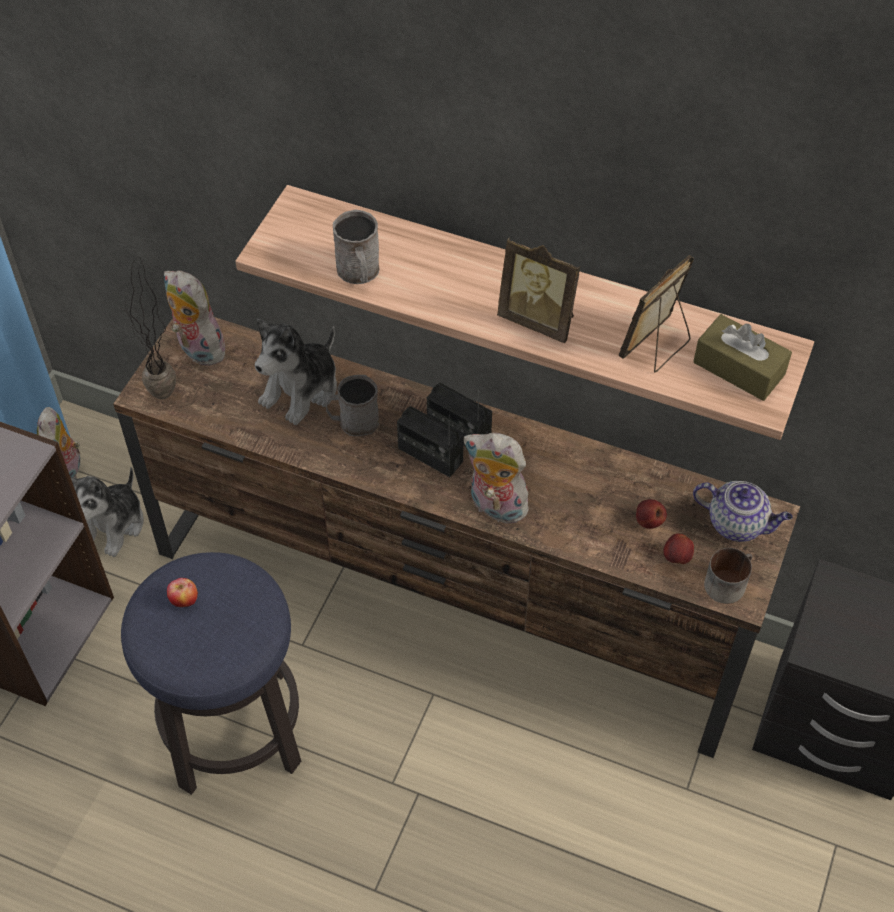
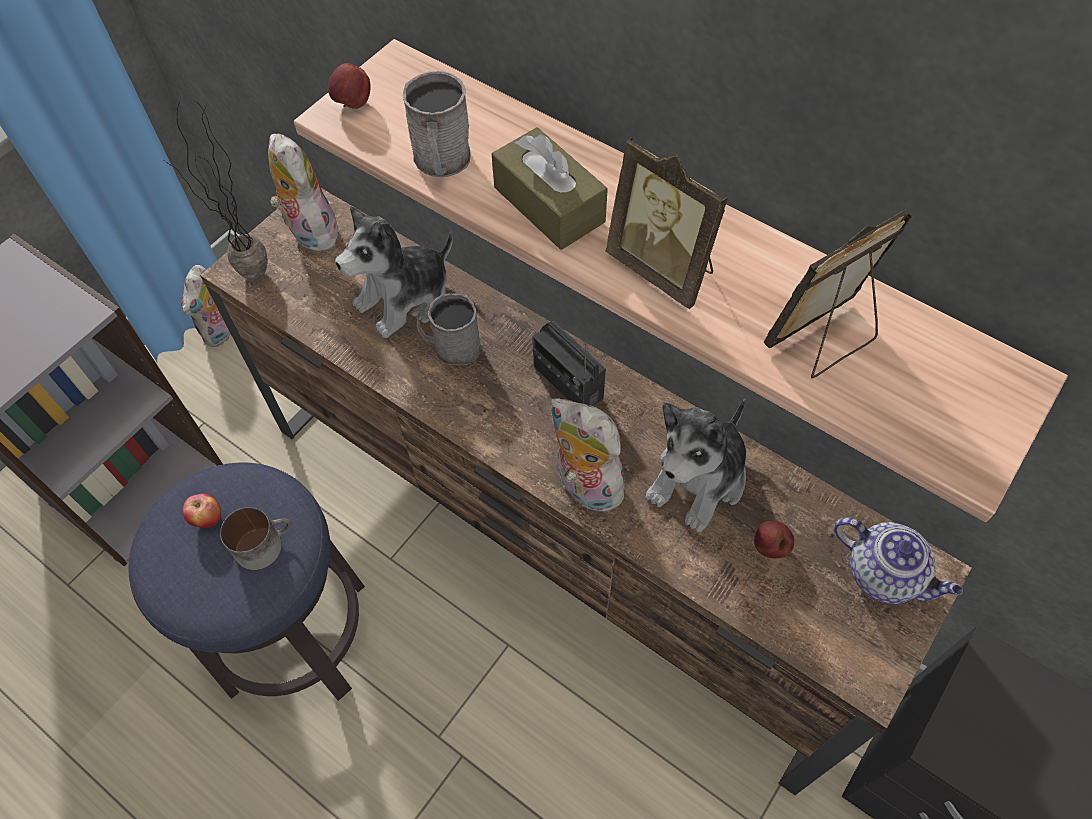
camera: 15 degrees right, 5 degrees up
(114, 525) = (248, 393): plush toy -> plush toy (699, 479)
(430, 455) = (526, 405): radio -> none
(677, 558) = (795, 604): apple -> apple (353, 104)
(727, 581) = (854, 652): mug -> mug (264, 543)
(739, 368) = (942, 396): brown tissue box -> brown tissue box (549, 204)

